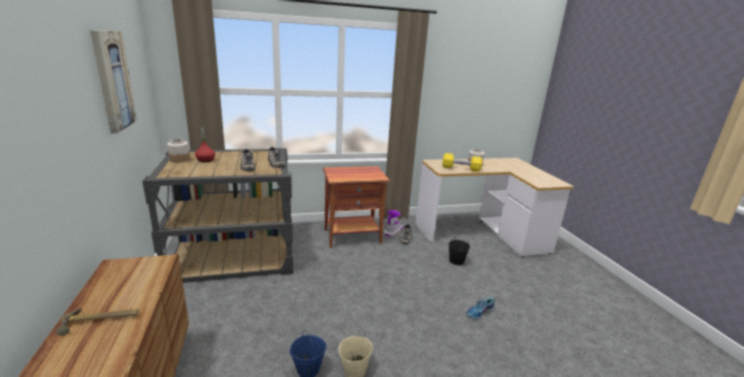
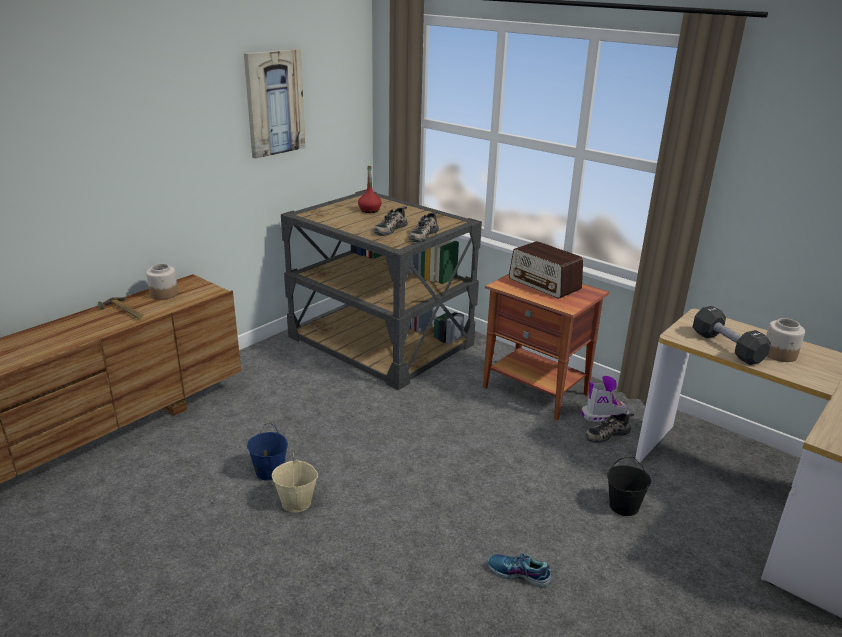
camera: 55 degrees right, 5 degrees up
(179, 159) = (350, 202): jar -> jar (164, 294)
(350, 172) = (544, 284): none -> radio
(461, 168) = (727, 347): yellow dumbbell -> black dumbbell

